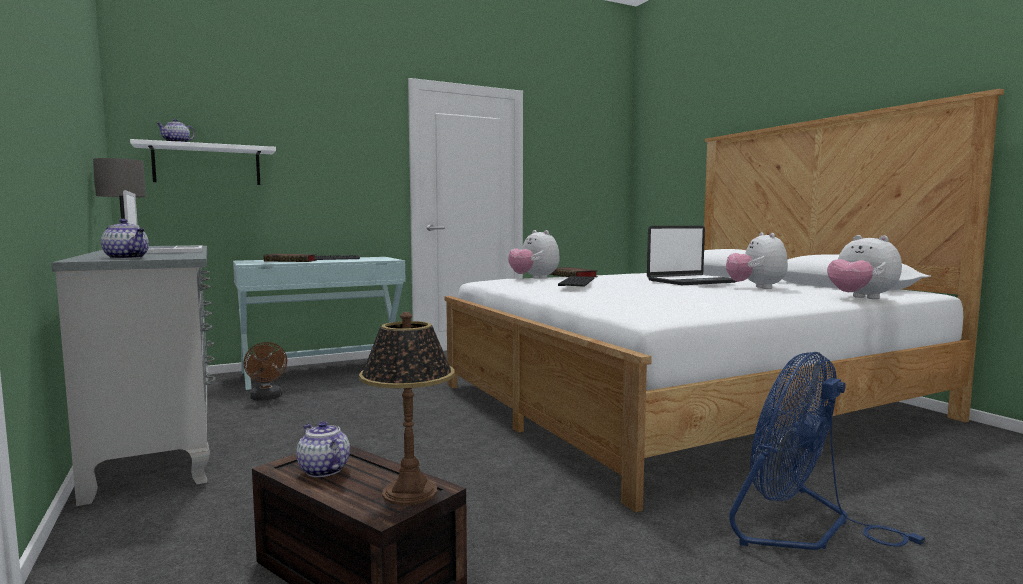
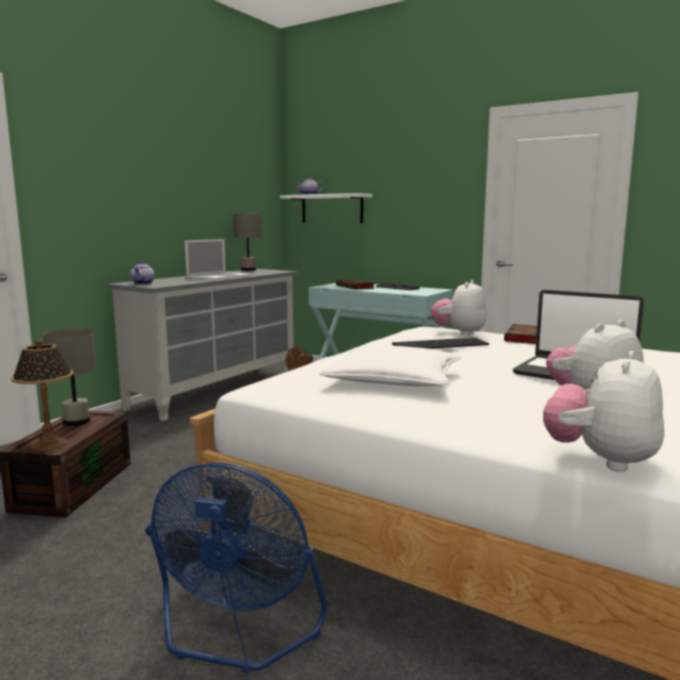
camera: 60 degrees right, 5 degrees up
(323, 470) = (76, 421): teapot -> grey table lamp
(661, 298) = (393, 379): none -> white pillow

